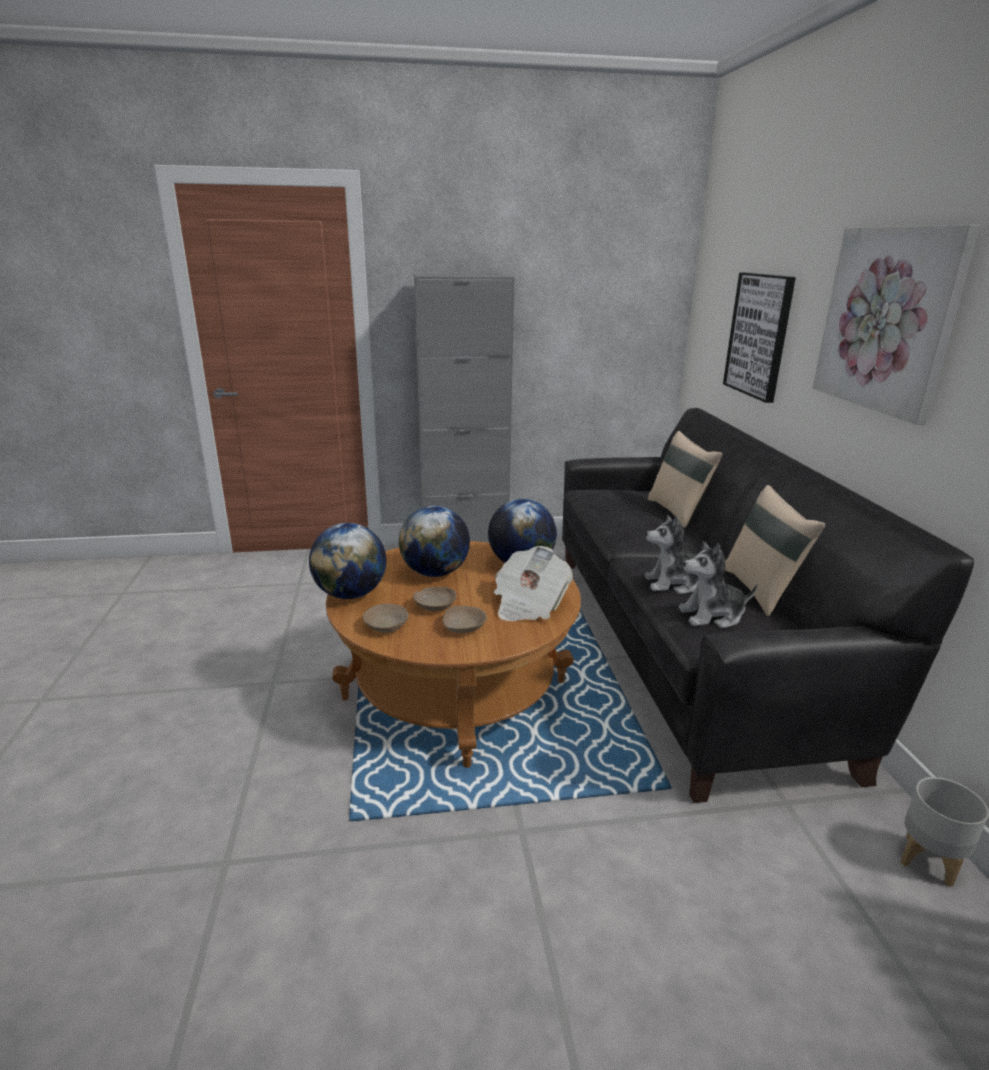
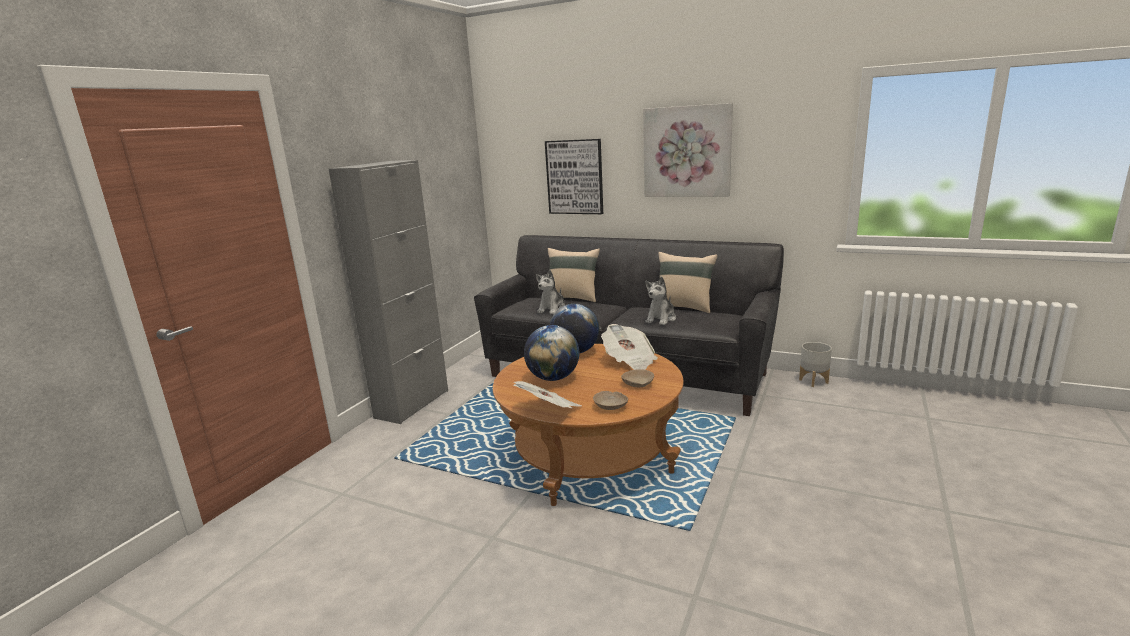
camera: 55 degrees left, 5 degrees down
(351, 594) = (549, 411): globe -> newspaper
(434, 606) = (600, 387): beige bowl -> none
(712, 615) = (703, 320): plush toy -> plush toy (552, 309)

